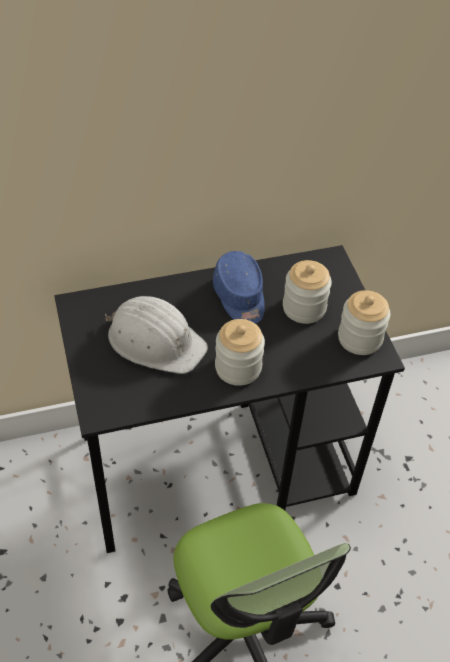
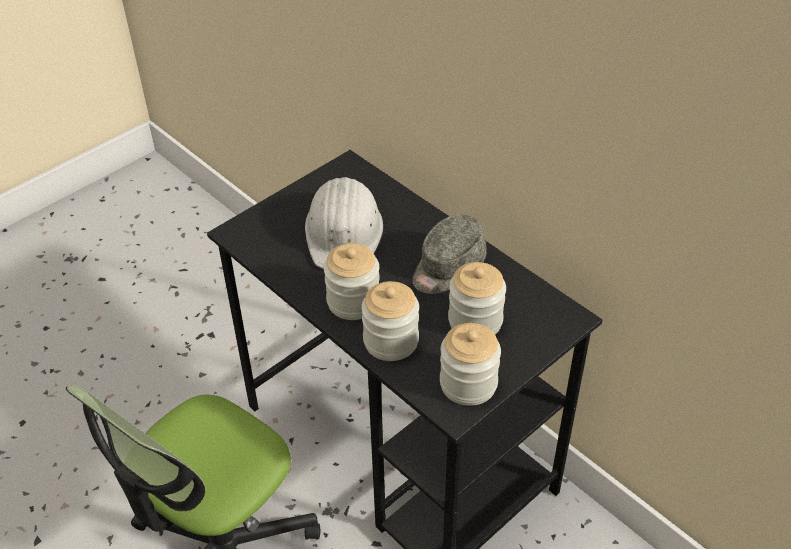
camera: 65 degrees right, 5 degrees down
(240, 298) = (447, 267): blue cap -> grey cap
(293, 363) = (391, 341): none -> jar

